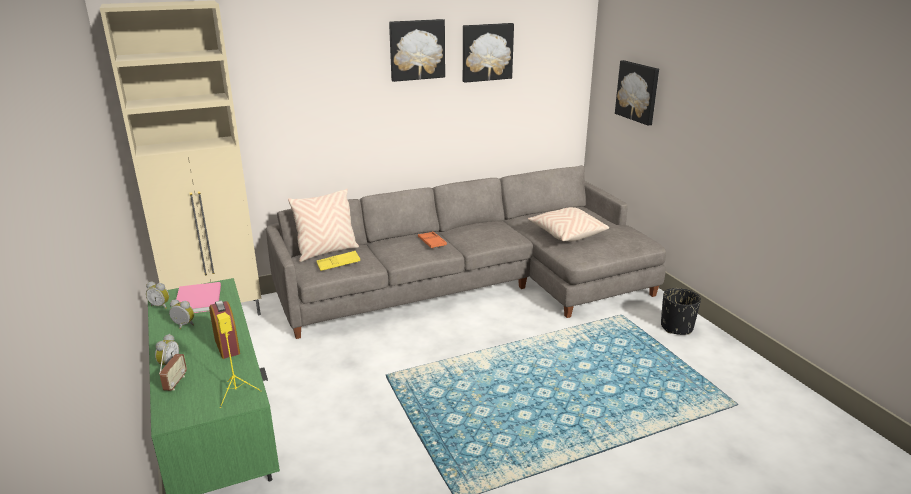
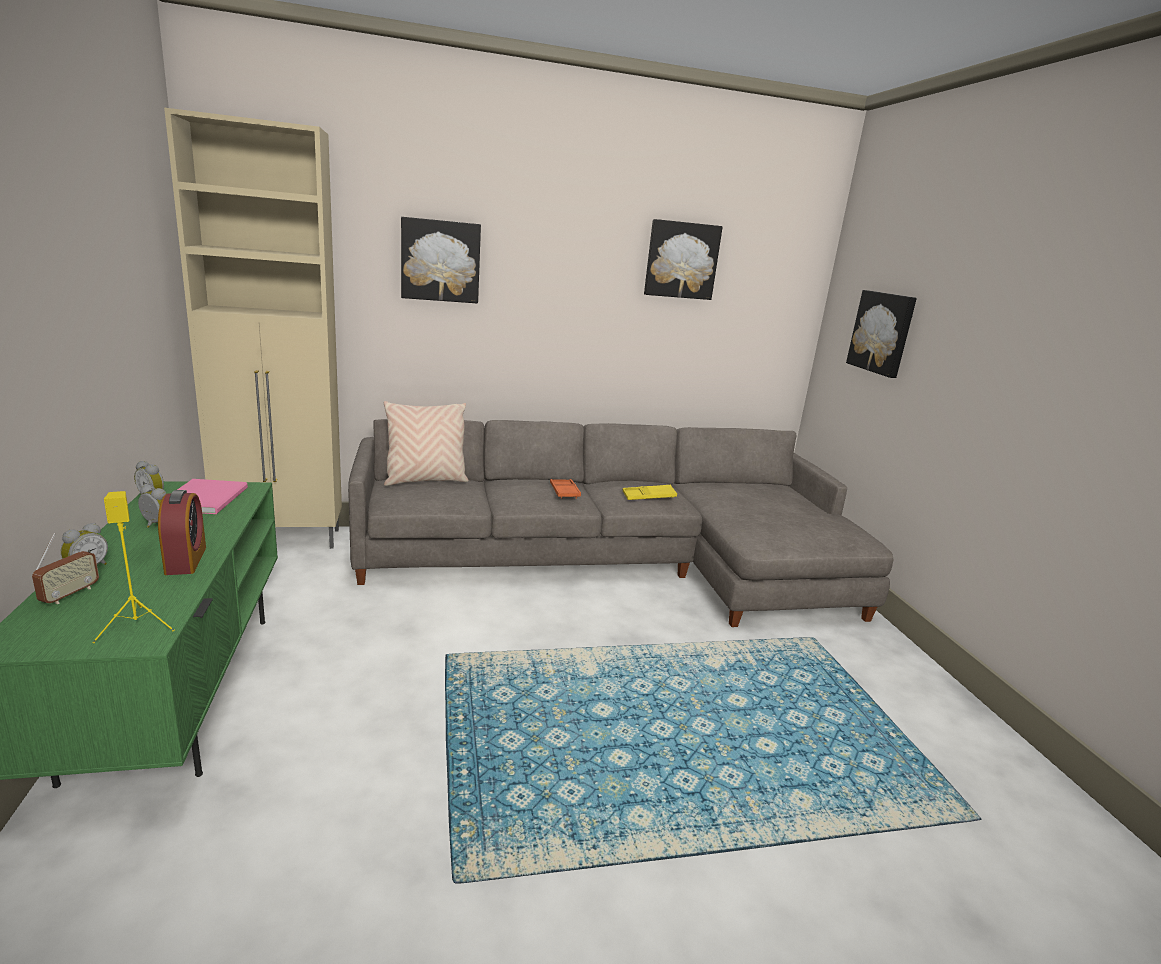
camera: 10 degrees right, 5 degrees down
(338, 264) = (430, 495): yellow tray -> yellow tray (649, 496)
(416, 49) = (587, 242): picture -> picture (440, 261)
(566, 234) = (752, 511): beige pillow -> none
(676, 327) = (894, 671): black planter -> none

